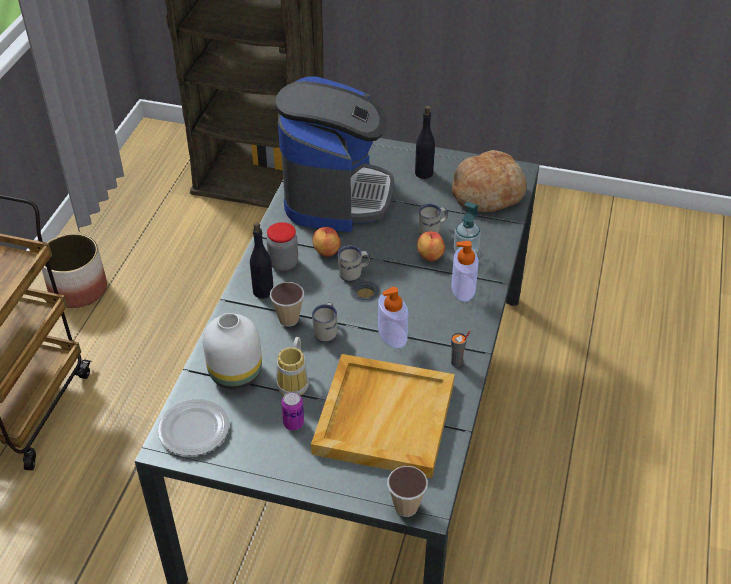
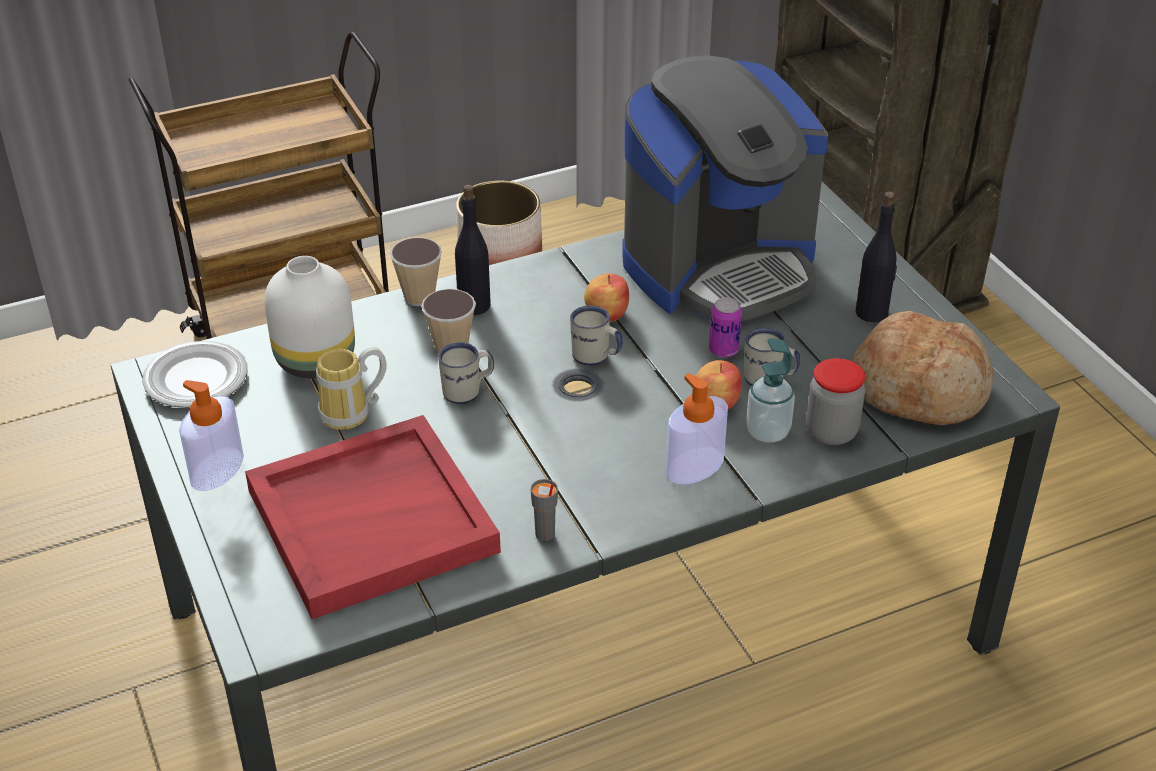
camera: 50 degrees right, 5 degrees down
(283, 263) = (541, 294): jar -> jar (831, 432)
(293, 423) = (284, 449): can -> can (723, 350)
(383, 417) = (373, 519): beige tray -> red tray
(392, 334) = (528, 448): soap dispenser -> soap dispenser (217, 469)
(406, 507) = (240, 621): cup -> cup (419, 297)

